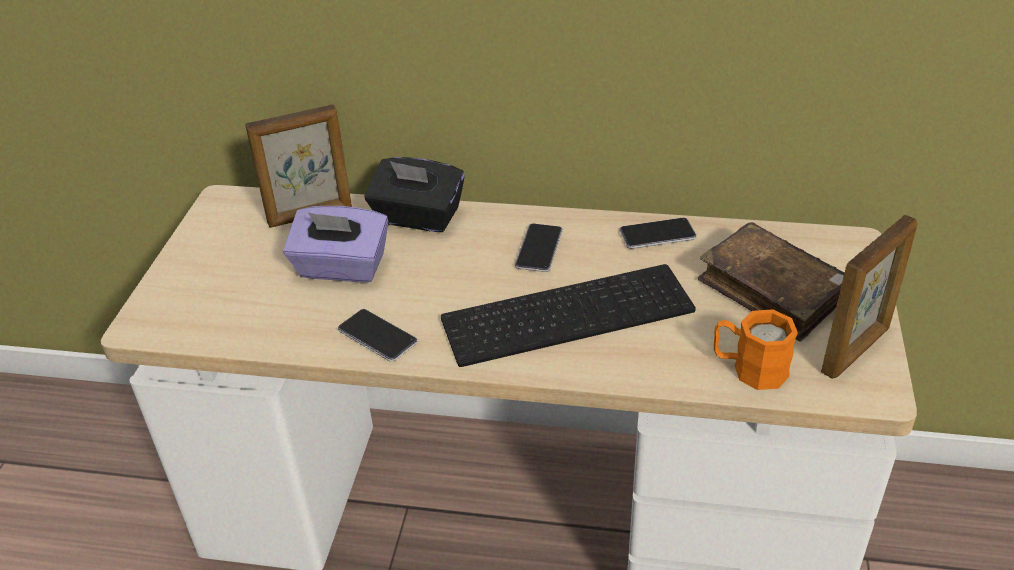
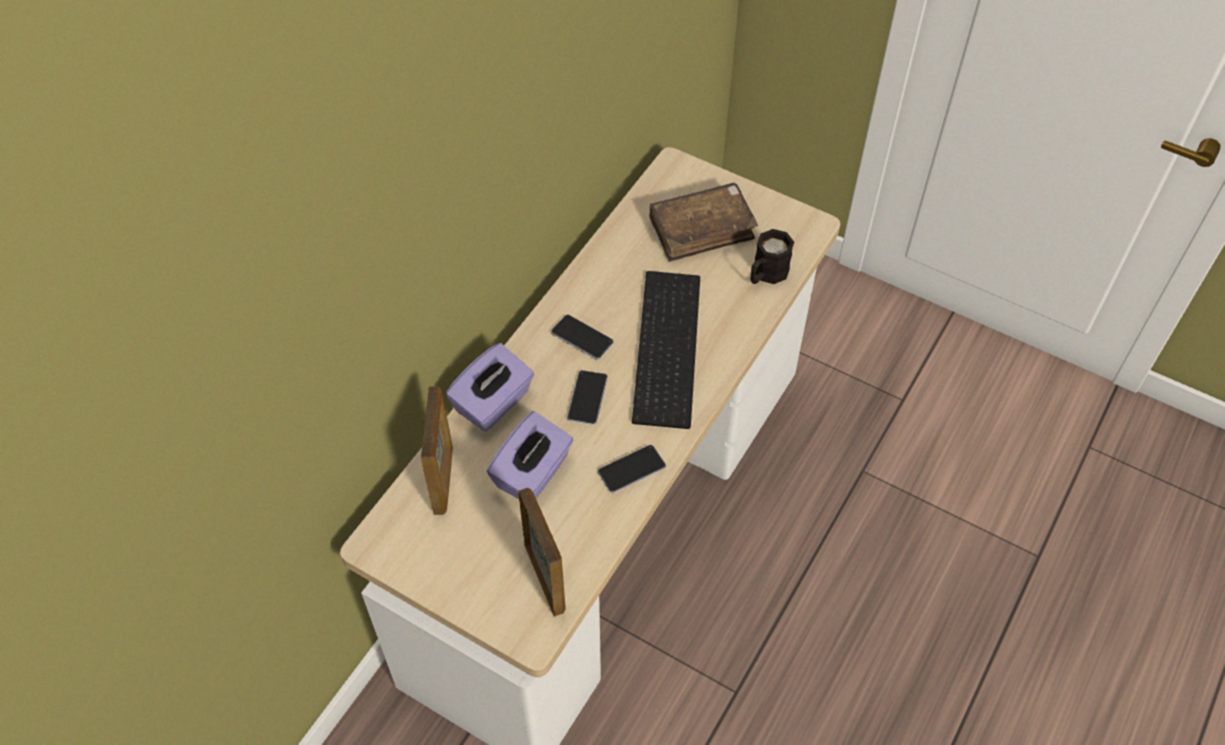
camera: 70 degrees left, 15 degrees up
(417, 217) = (493, 403): black tissue box -> purple tissue box
(657, 235) = (606, 262): phone -> phone (587, 398)
(749, 368) = (766, 274): orange mug -> black mug
(856, 350) = (775, 216): picture frame -> picture frame (545, 578)

